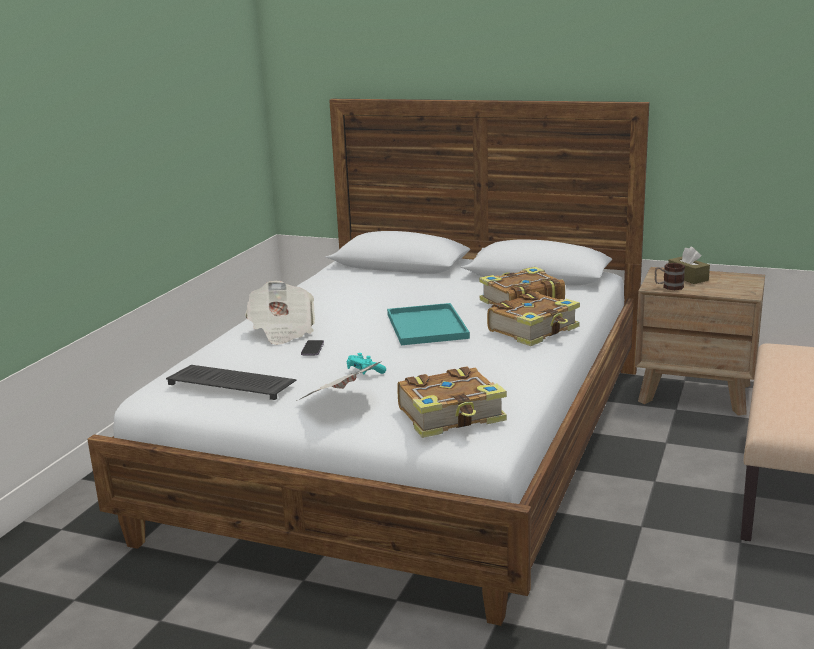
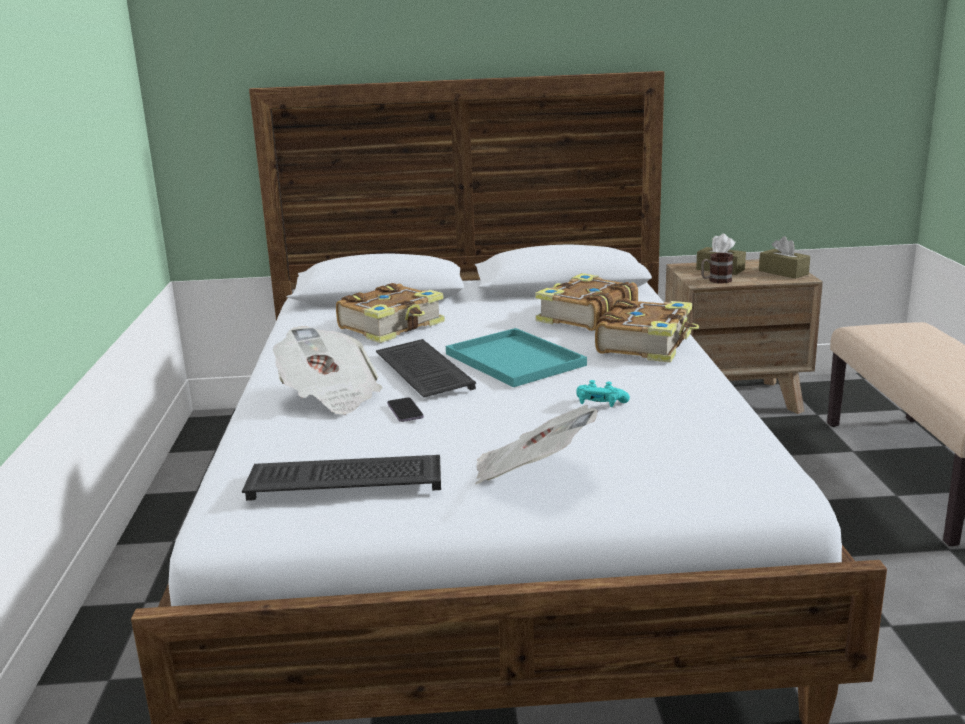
camera: 25 degrees left, 0 degrees up
(356, 324) = (421, 371): none -> keyboard
(365, 372) = (509, 428): turquoise game controller -> turquoise game controller (600, 405)
(452, 416) = (701, 462): book -> book (393, 326)
(738, 287) = (783, 272): none -> brown tissue box

